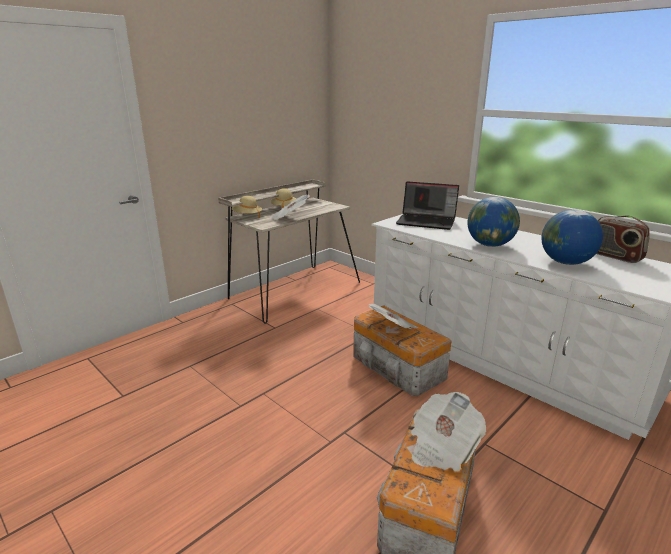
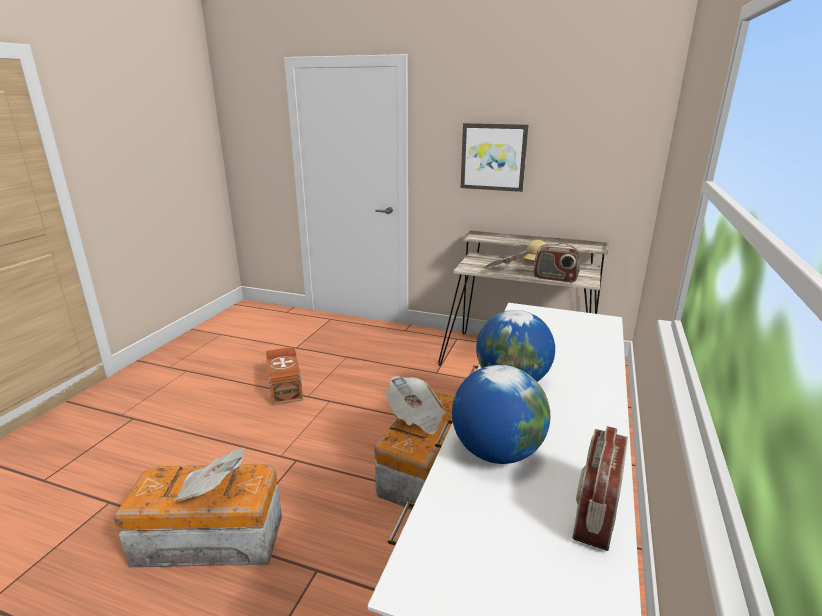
camera: 65 degrees right, 0 degrees up
(204, 418) = (286, 386): none -> brown storage box
(226, 124) = (493, 157): none -> picture
(247, 216) = (485, 256): beige hat -> none
(322, 211) = (555, 278): none -> radio
(427, 221) = (563, 329): laptop -> none

